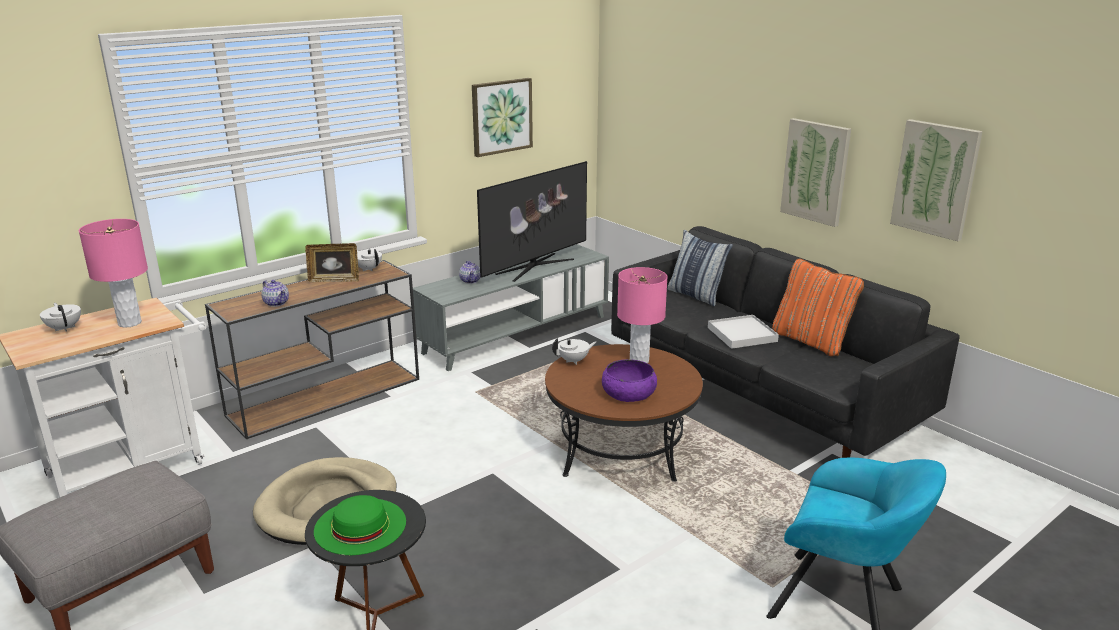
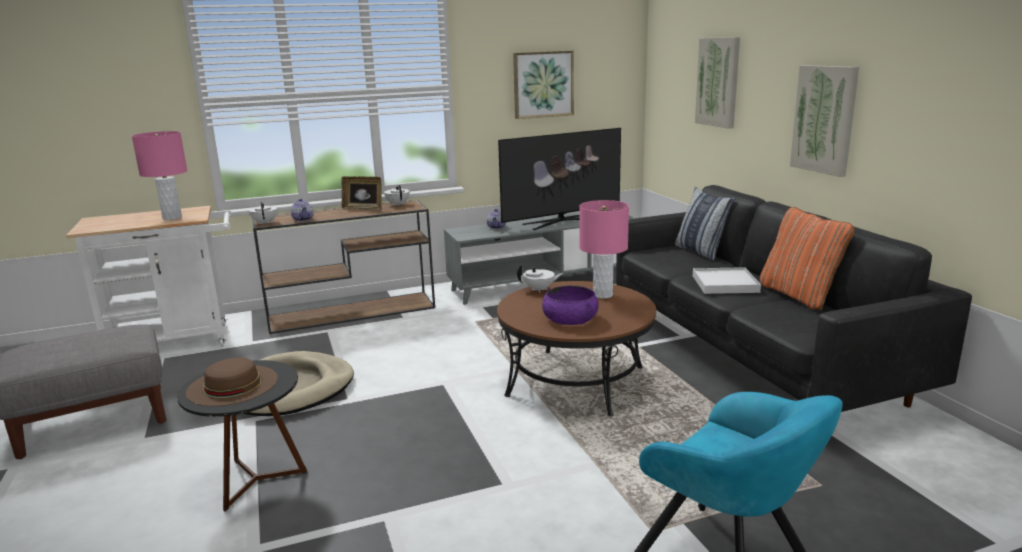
camera: 20 degrees right, 5 degrees down
(64, 328) = (127, 217): white teapot -> white teapot (265, 223)
(360, 526) = (232, 385): green hat -> brown hat
(935, 179) = (946, 111): picture -> picture (718, 82)

